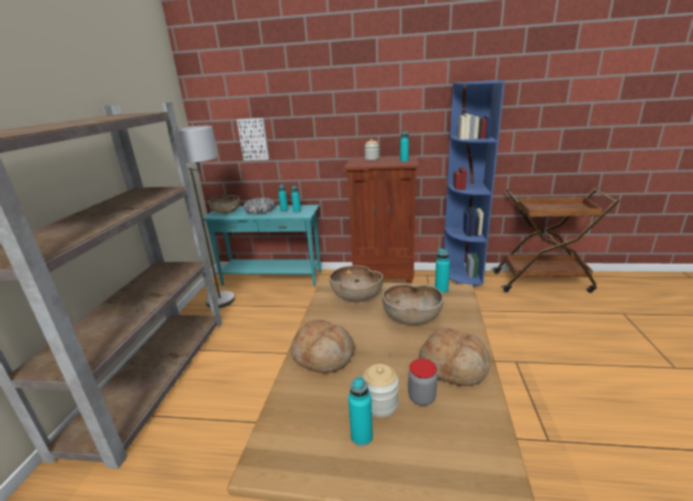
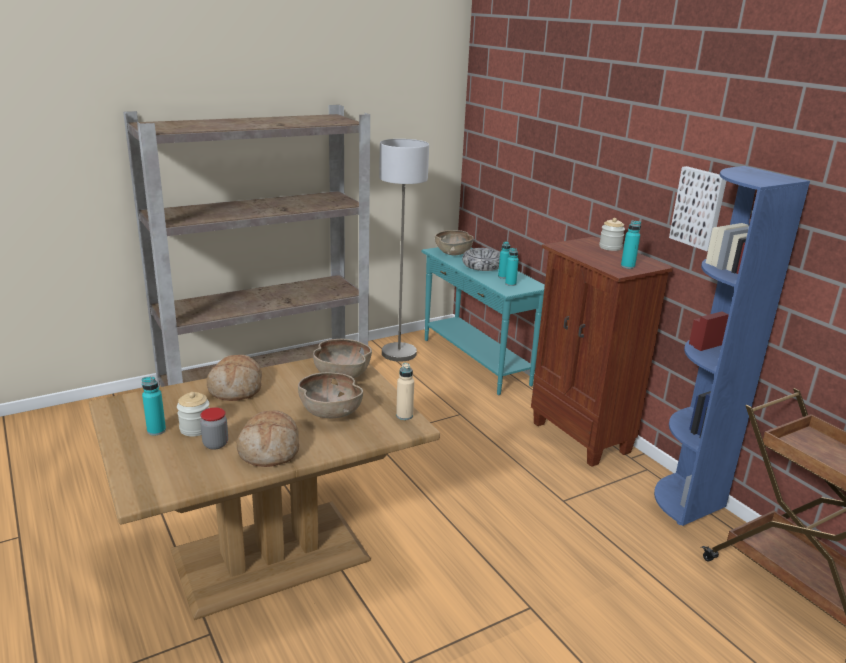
camera: 50 degrees right, 0 degrees up
(254, 139) = (512, 171): picture -> picture (699, 208)
(441, 290) = (404, 416): turquoise bottle -> beige bottle

